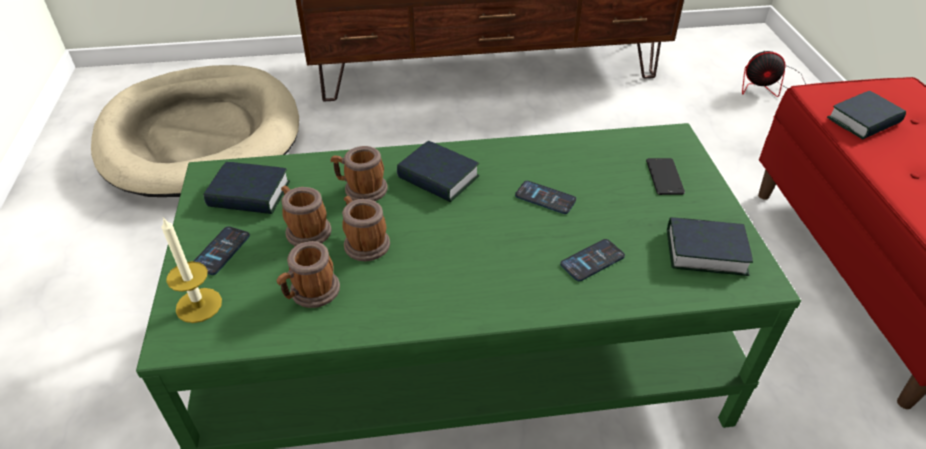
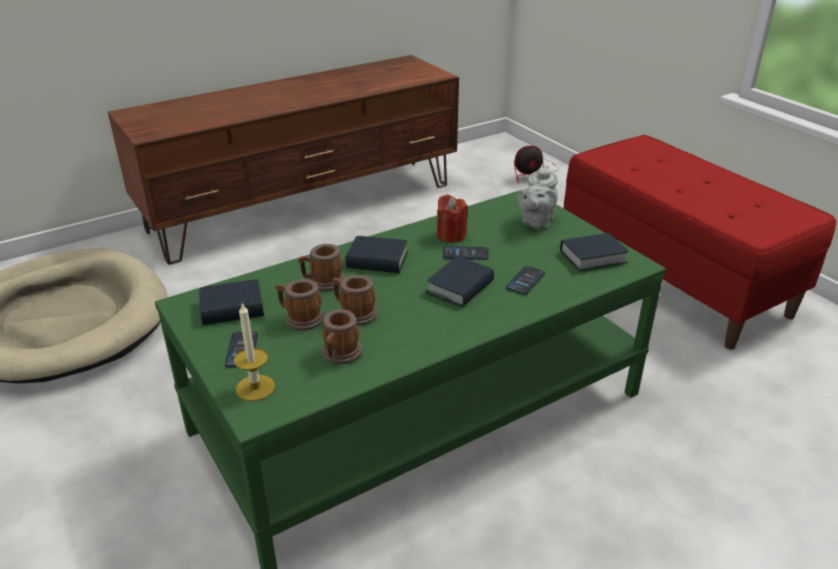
camera: 25 degrees left, 10 degrees down
(546, 167) = (451, 235): none -> red candle
(664, 177) = (536, 222): phone -> grey teapot
(864, 121) = (631, 166): book -> book (460, 287)

